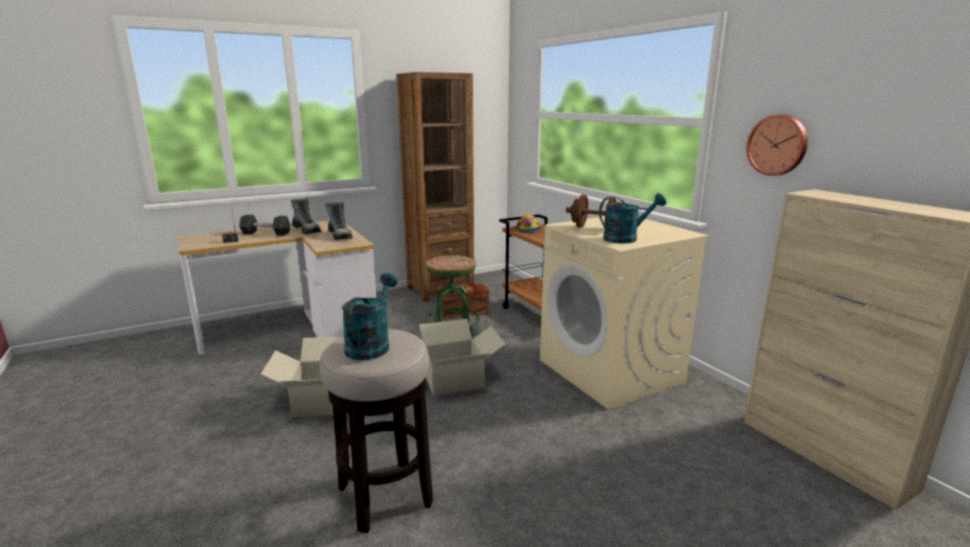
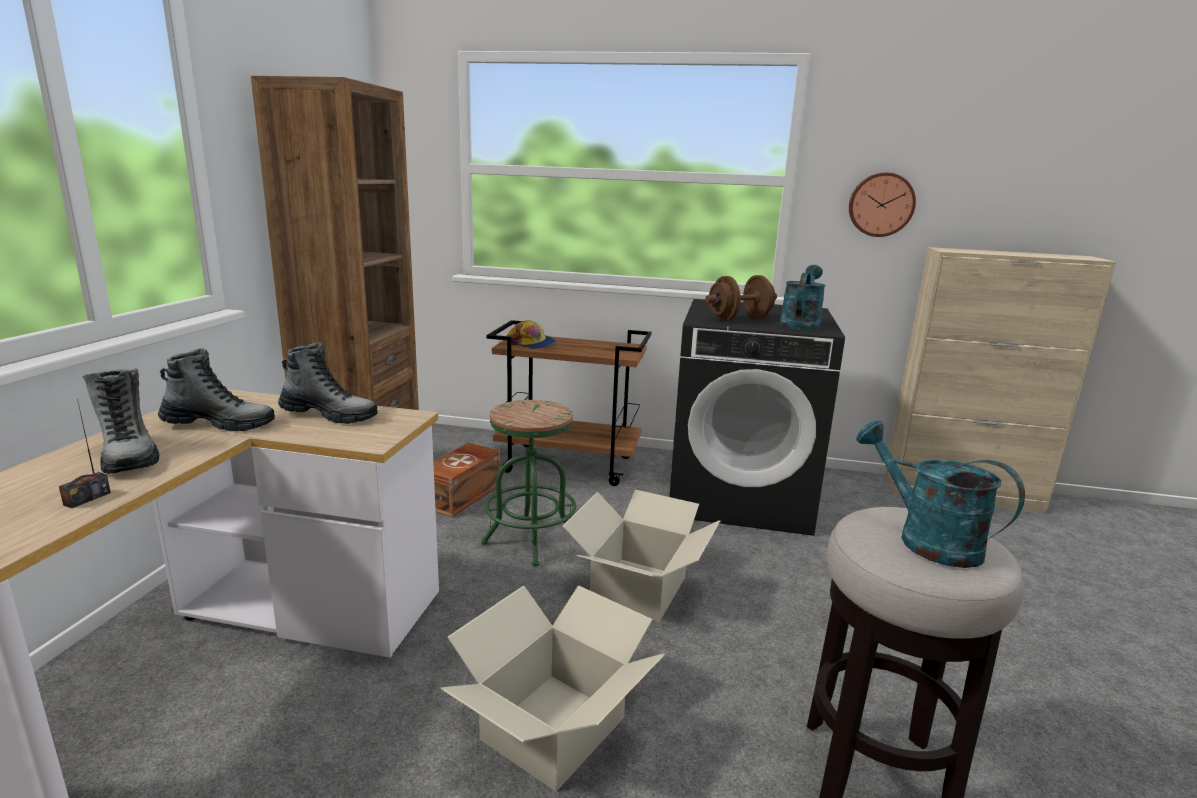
camera: 50 degrees left, 0 degrees up
(266, 233) = (129, 455): black dumbbell -> boot
(611, 371) = (741, 496): beige washing machine -> black washing machine

